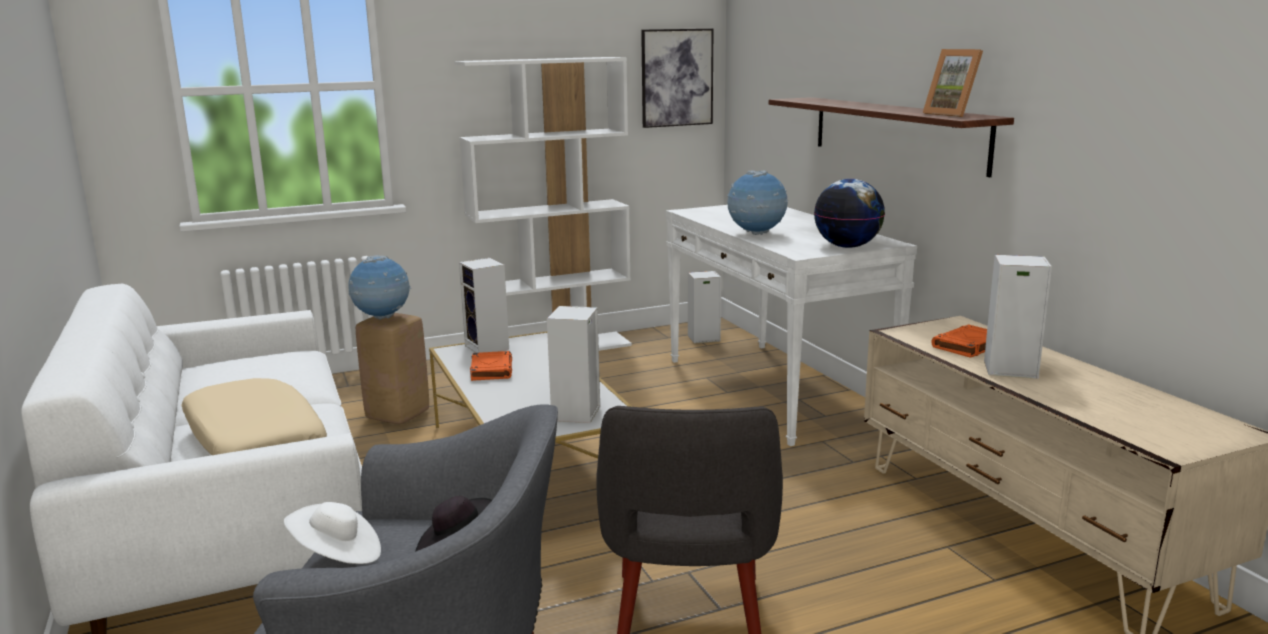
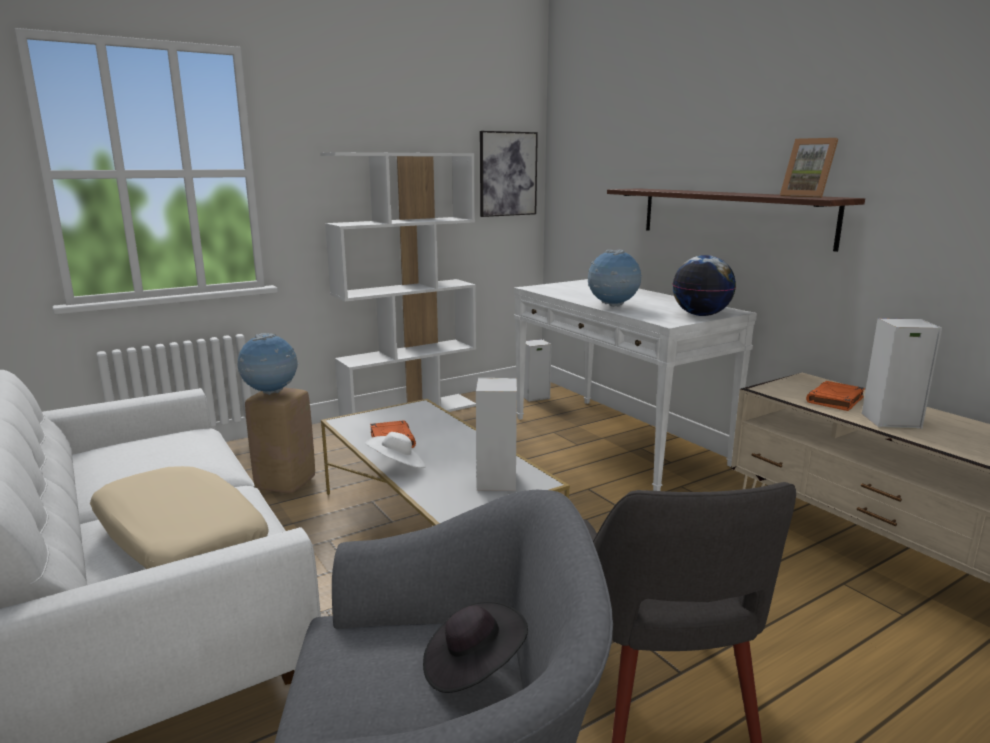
camera: 10 degrees left, 0 degrees up
(337, 555) = (333, 689): white hat -> white hat (397, 466)
(488, 347) = (378, 417): speaker -> none

